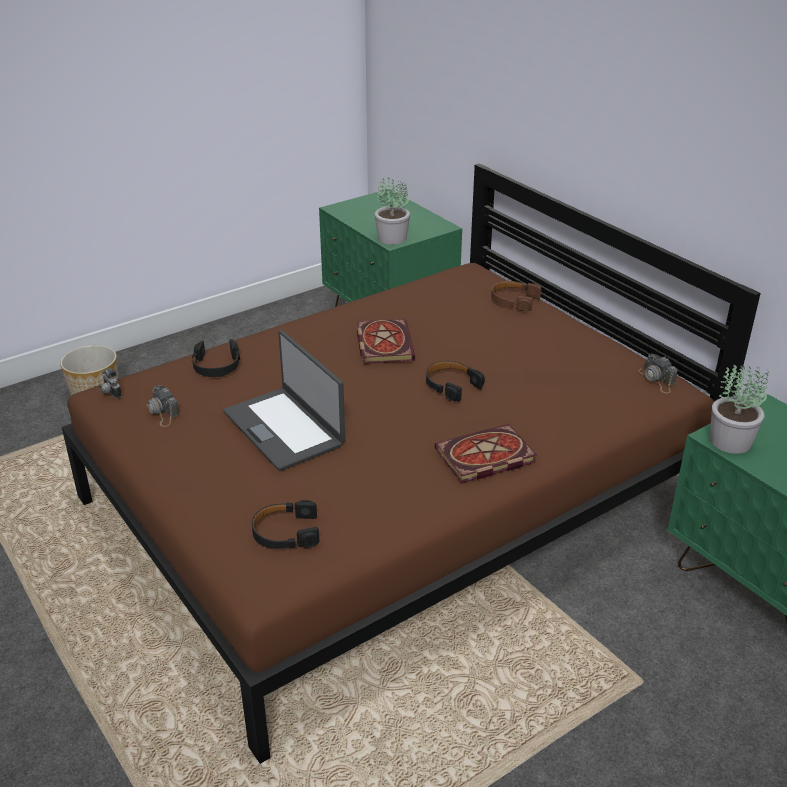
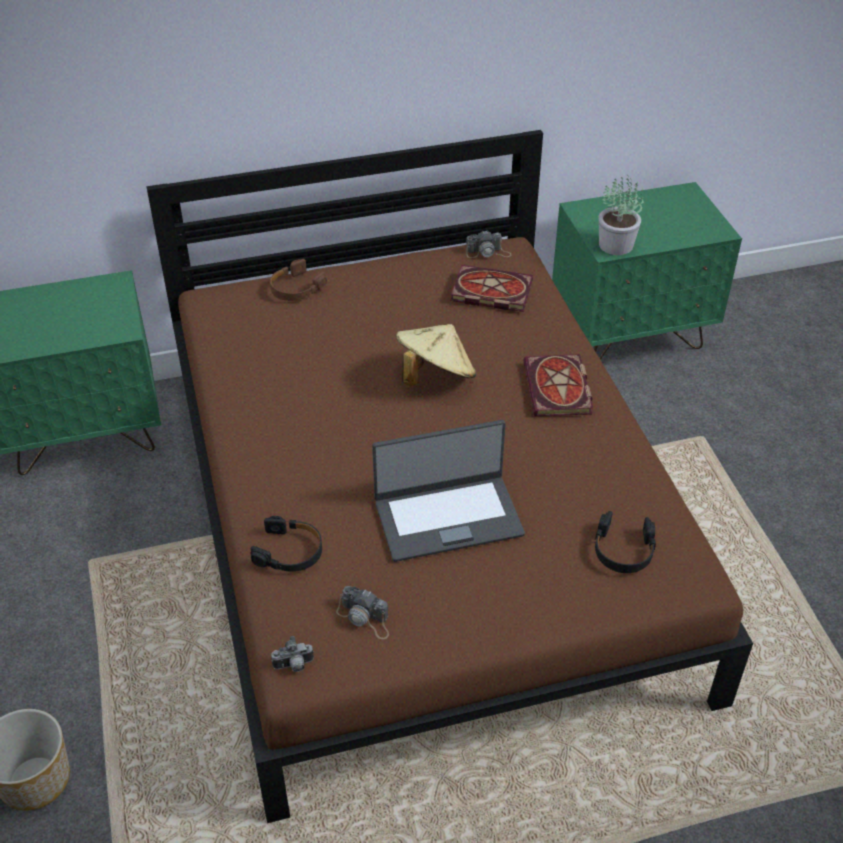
camera: 70 degrees left, 10 degrees up
(162, 412) = (365, 618): camera -> camera turned 45 degrees clockwise
(383, 343) = (323, 403): book -> book (489, 292)
(392, 238) = (113, 328): potted plant -> none
(451, 385) = (435, 376): black headphones -> beige hat

